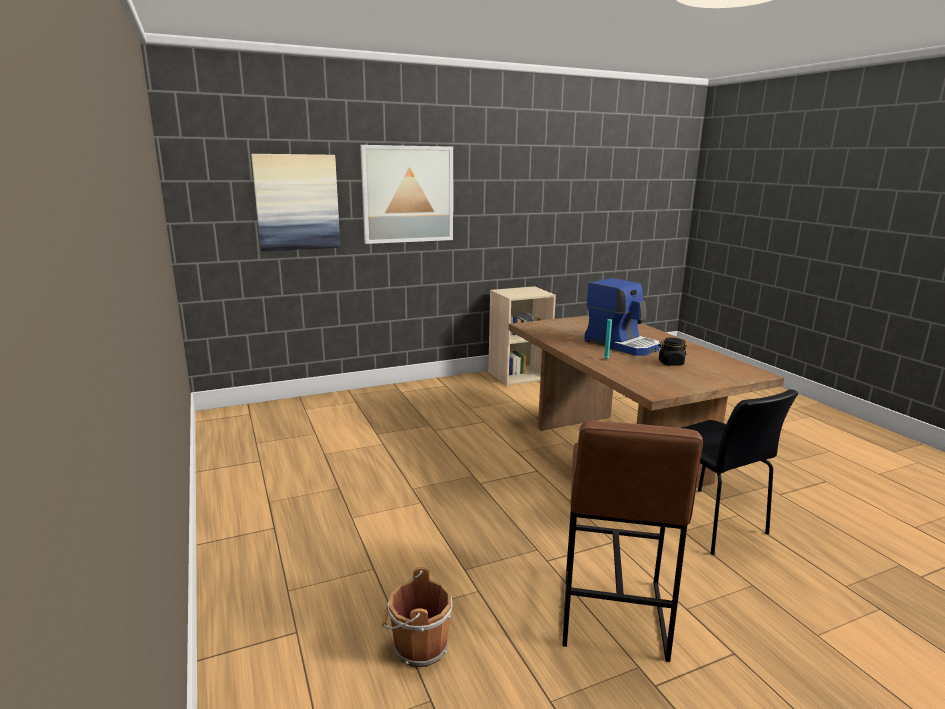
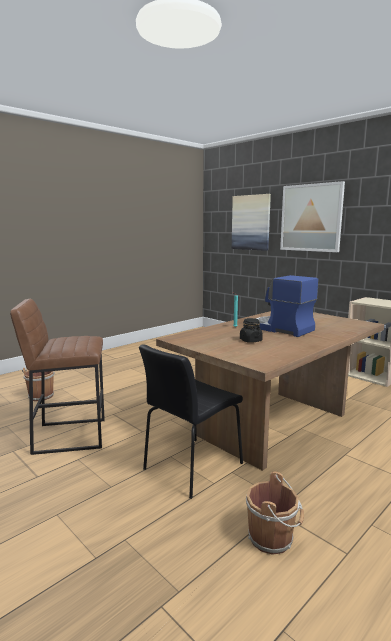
camera: 70 degrees right, 5 degrees down
(622, 344) = (281, 329): coffee machine -> coffee machine turned 105 degrees clockwise
(817, 505) = (272, 538): none -> brown bucket

